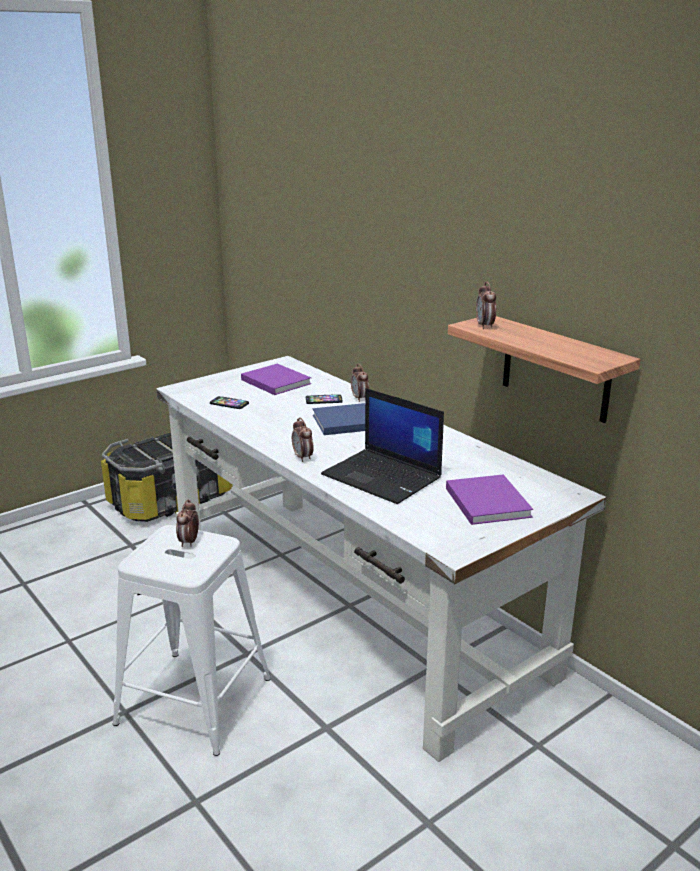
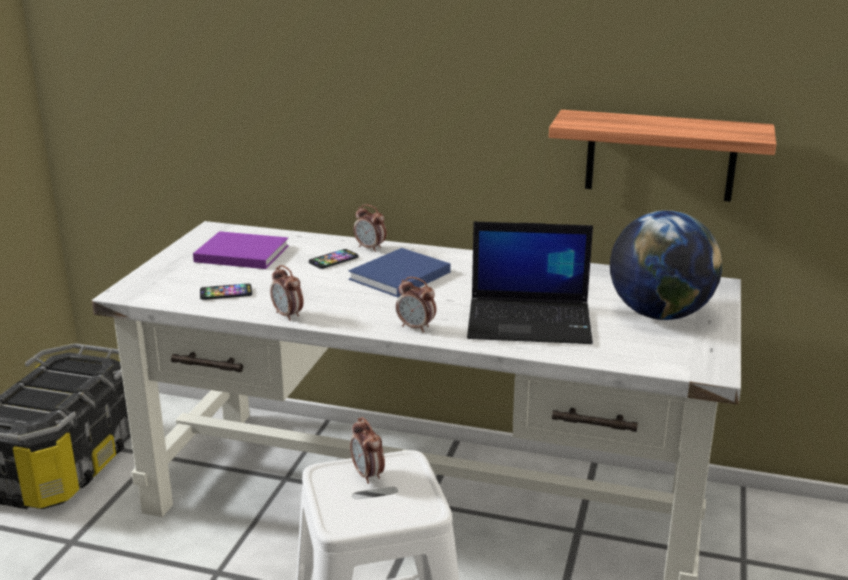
camera: 35 degrees left, 0 degrees up
(485, 326) = (586, 121): alarm clock -> alarm clock (288, 315)
(486, 501) = (659, 314): purple book -> globe

